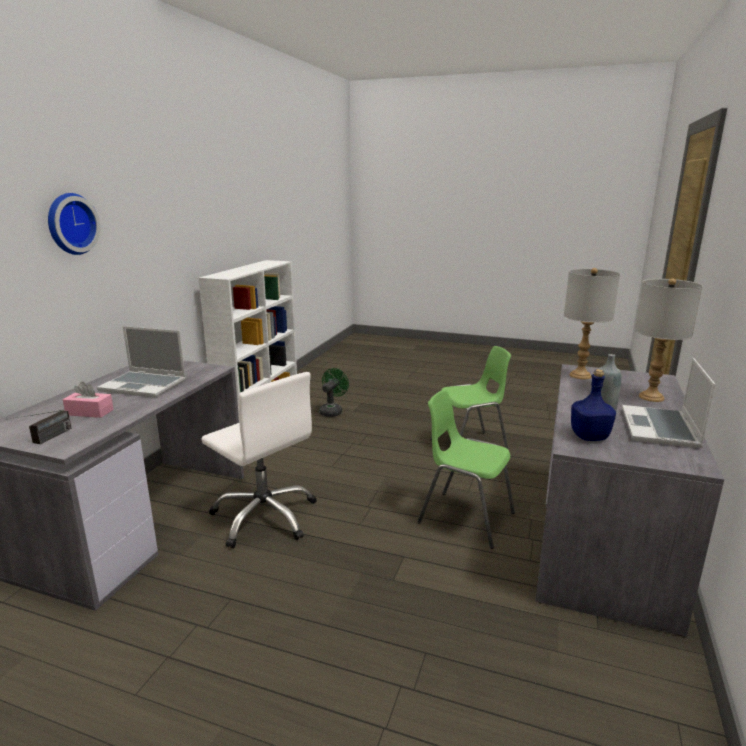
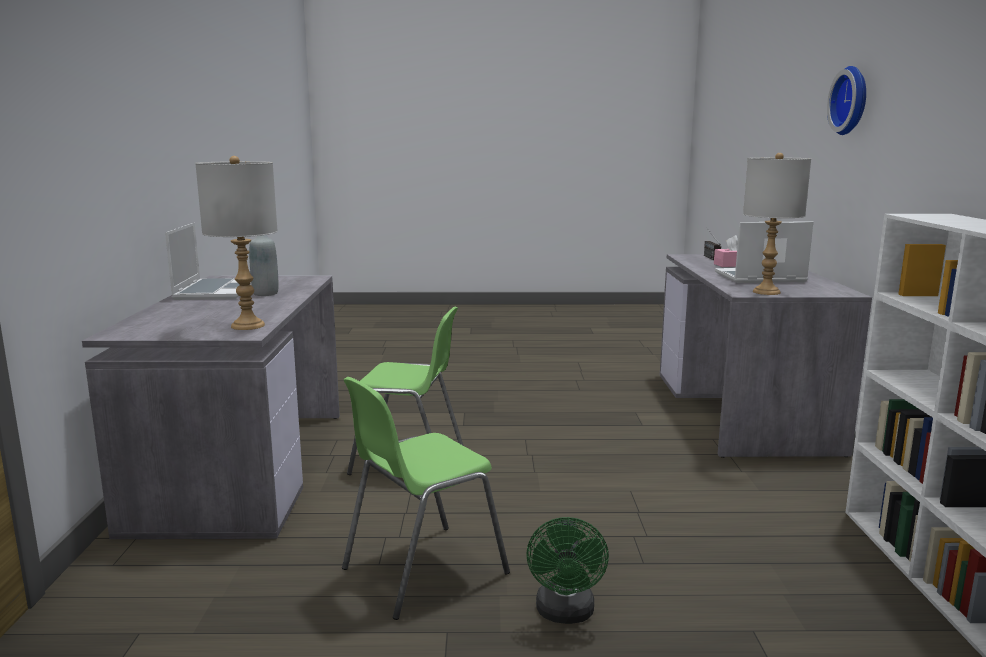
camera: 160 degrees right, 5 degrees down
(265, 516) = (631, 430): white office chair -> none
(332, 411) = (800, 617): green fan -> green fan (565, 614)
(588, 436) = (294, 283): blue bottle -> none
(651, 397) = (178, 312): grey table lamp -> grey table lamp (766, 292)

